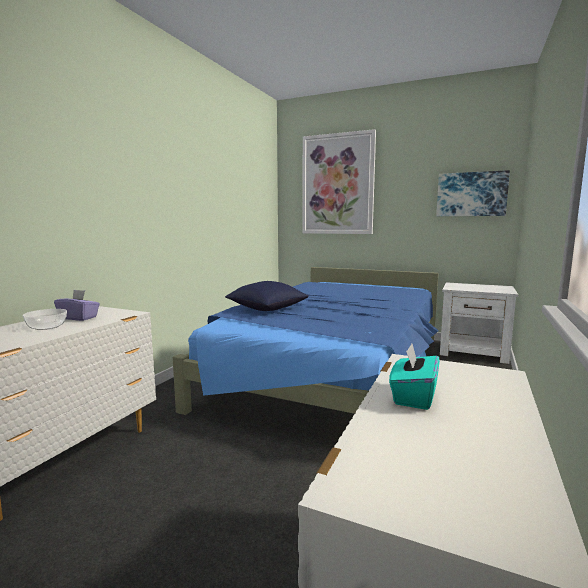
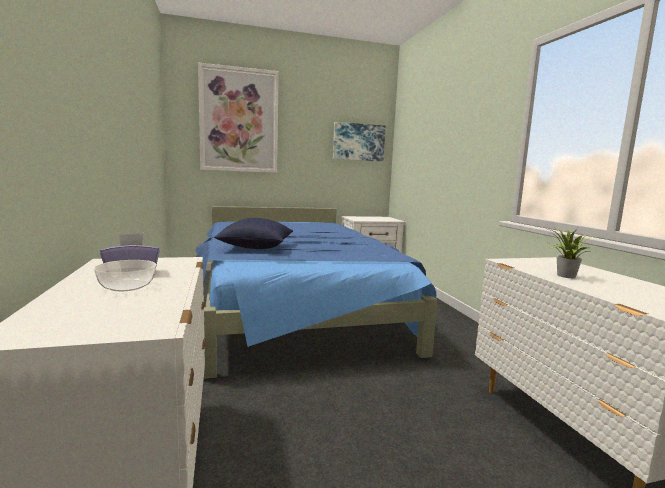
camera: 40 degrees left, 0 degrees up
(413, 396) = (564, 276): turquoise tissue box -> potted plant

